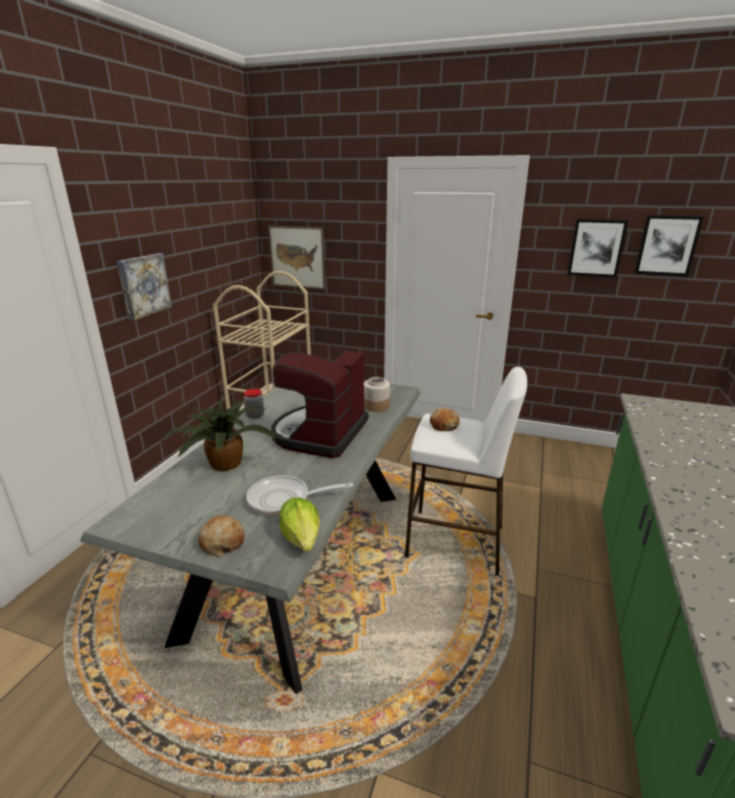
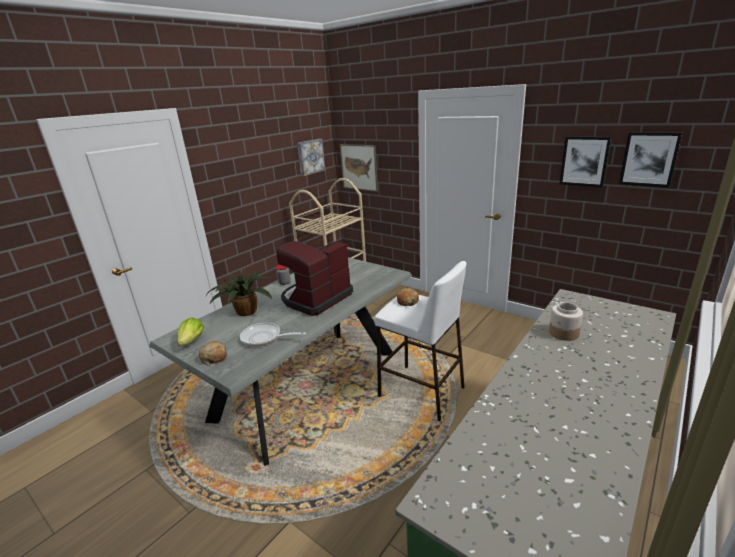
camera: 20 degrees right, 0 degrees up
(143, 285) = (235, 190): picture -> picture (310, 157)
(302, 538) = (258, 362): lettuce -> lettuce (192, 341)
(376, 406) = (368, 283): jar -> jar (563, 333)

